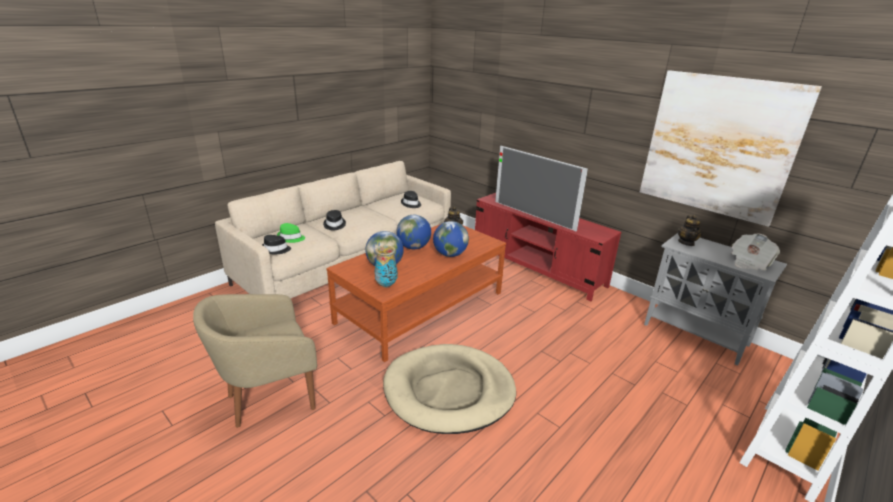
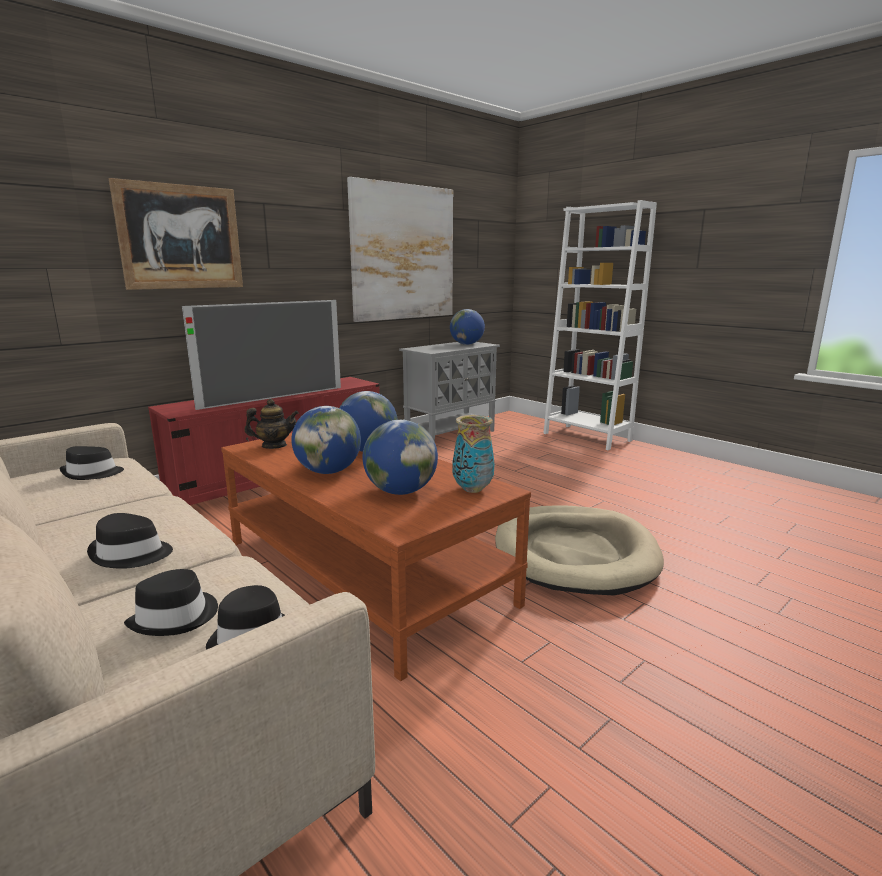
camera: 85 degrees left, 10 degrees down
(268, 398) = (675, 750): beige armchair -> none
(291, 238) = (176, 617): green hat -> black hat
(535, 105) = (181, 237): none -> picture
(686, 242) = (427, 349): teapot -> none
(749, 262) = (467, 344): newspaper -> globe

